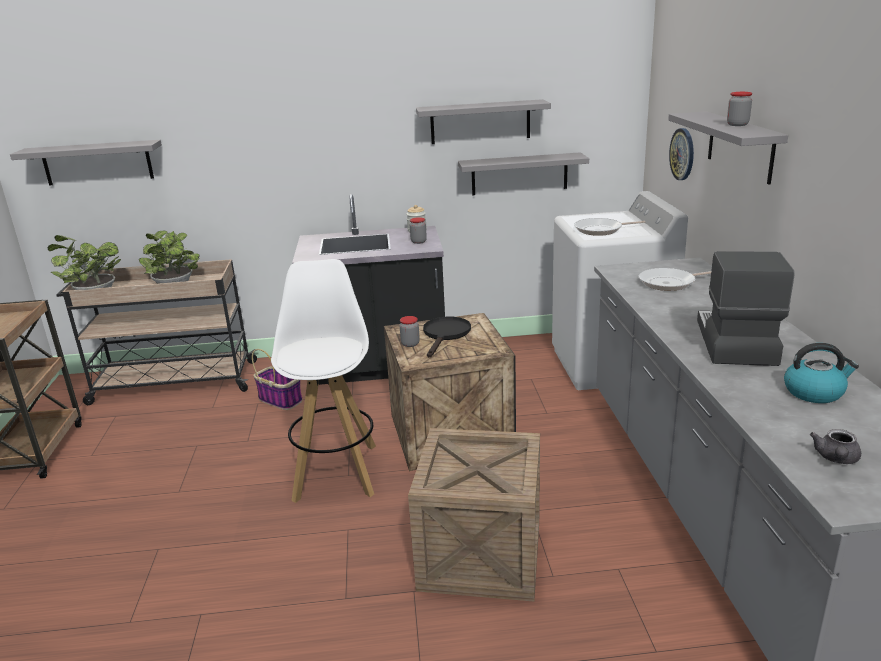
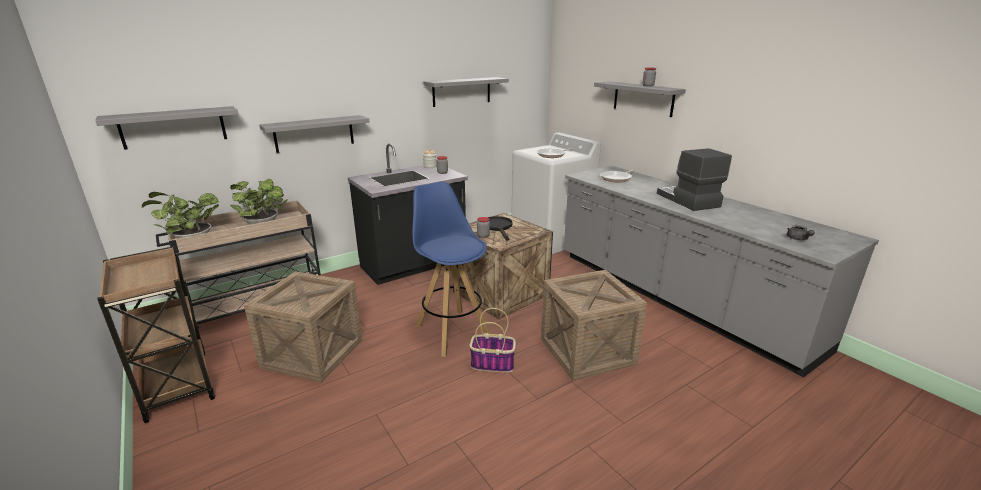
camera: 30 degrees left, 0 degrees up
(169, 454) = (313, 353): none -> crate
(281, 400) = (364, 299): basket -> basket (493, 364)
(336, 471) = (452, 331): white stool -> blue stool
(519, 174) = (483, 126): grey shelf -> grey shelf (314, 133)
(682, 154) = (588, 108): wall clock -> none
(814, 392) = (750, 215): kettle -> none

